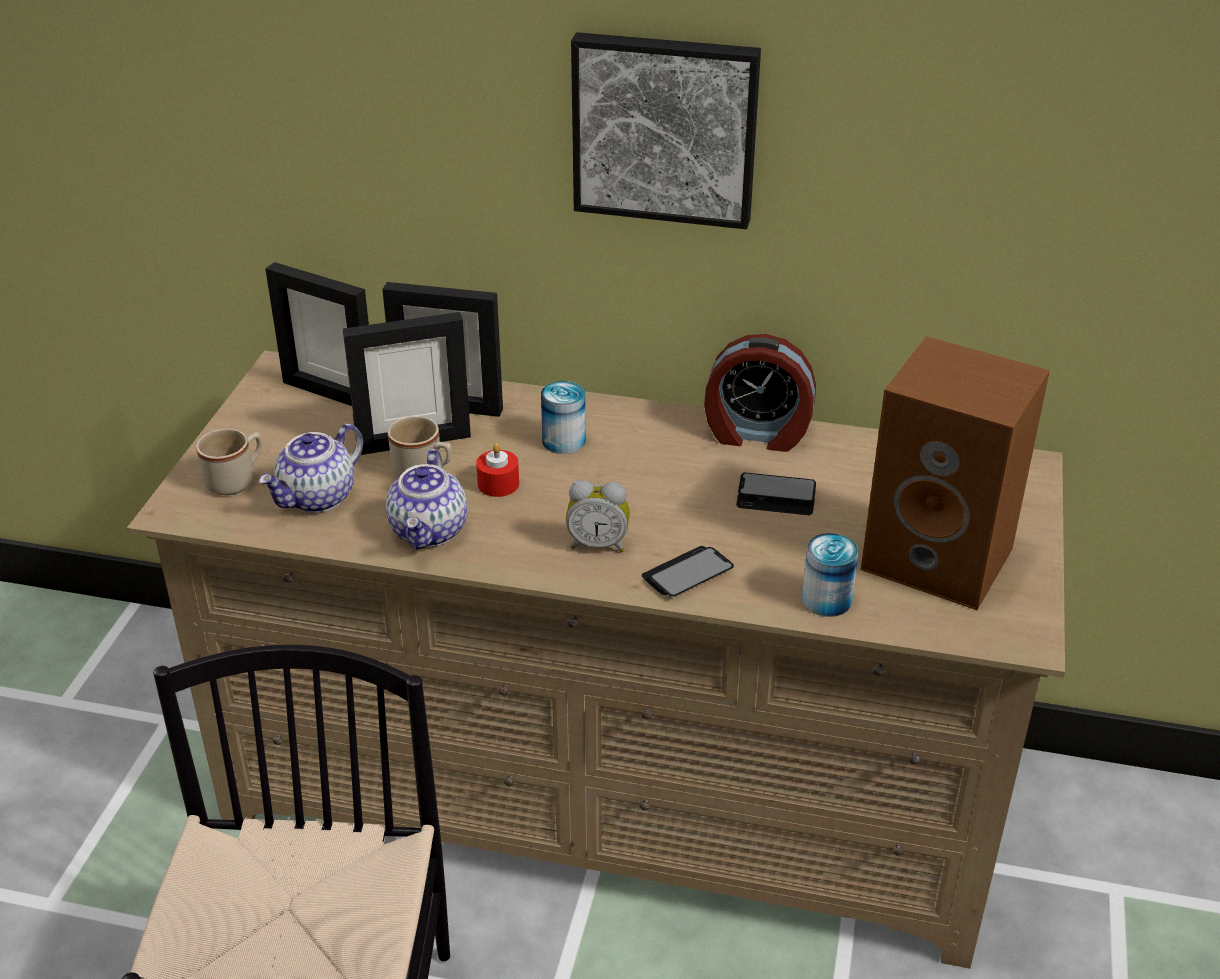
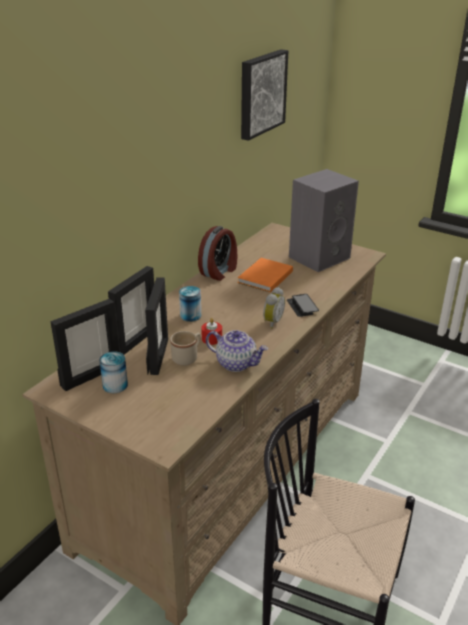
camera: 70 degrees left, 5 degrees down
(236, 480) = (150, 420): beige mug -> none
(318, 498) = (187, 393): teapot -> none
(665, 128) = (163, 156): picture -> picture (261, 93)
(776, 496) = (264, 277): phone -> orange book
(826, 600) = (332, 282): can -> can (115, 385)
(941, 558) = (319, 257): brown speaker -> grey speaker

